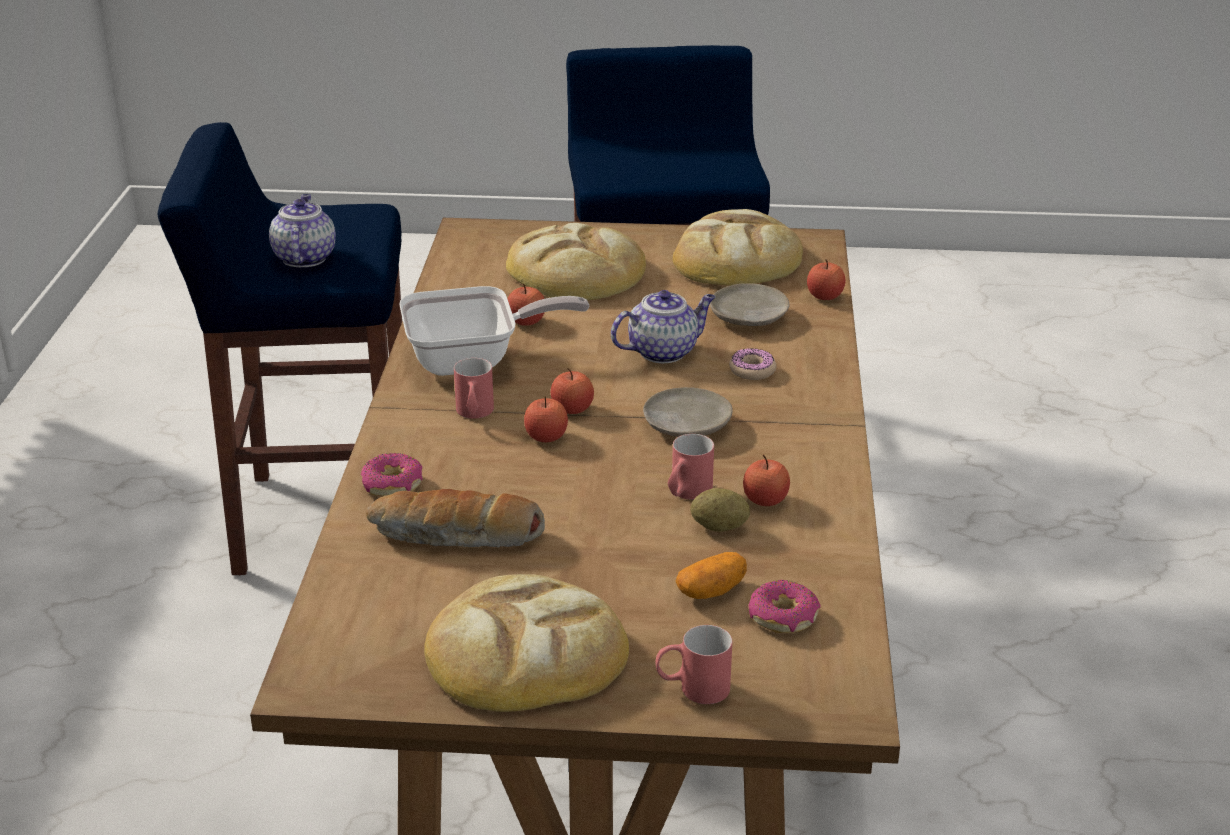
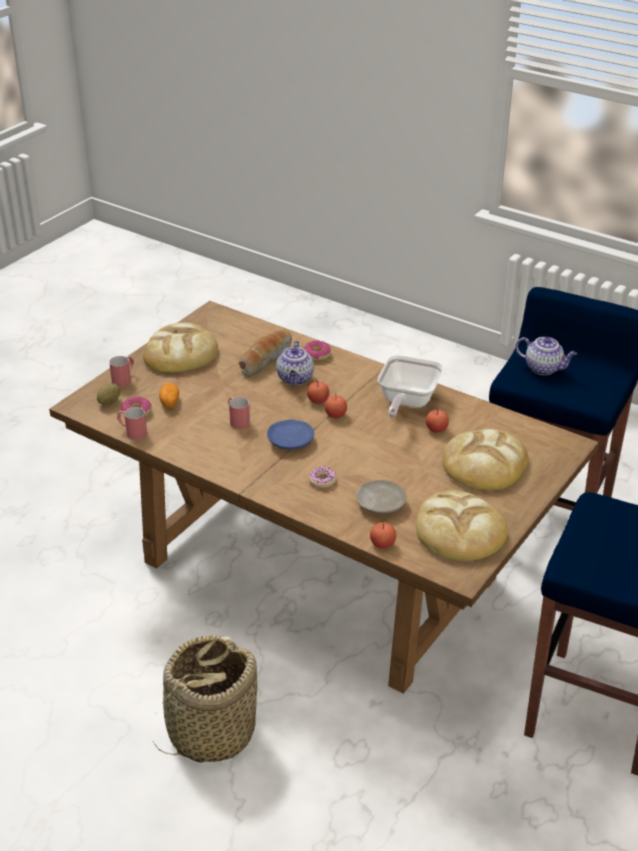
camera: 120 degrees right, 5 degrees up
(474, 414) = (355, 388): red mug -> red mug (132, 432)
(664, 351) = (367, 460): teapot -> teapot (295, 379)
(686, 425) = (291, 441): beige plate -> blue plate
(719, 527) = (206, 419): potato -> potato (109, 402)
(765, 500) = (212, 439): apple -> none
(1018, 679) = (210, 731): none -> basket

